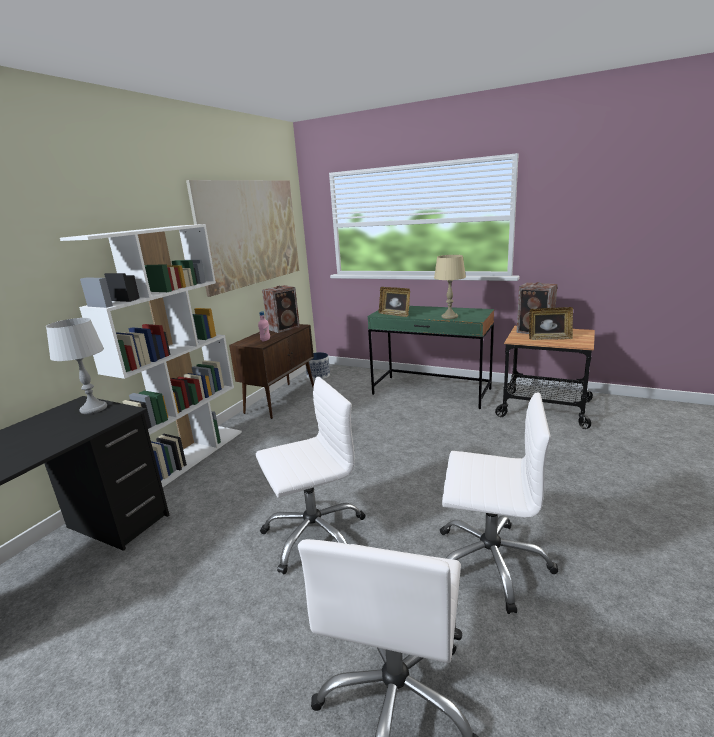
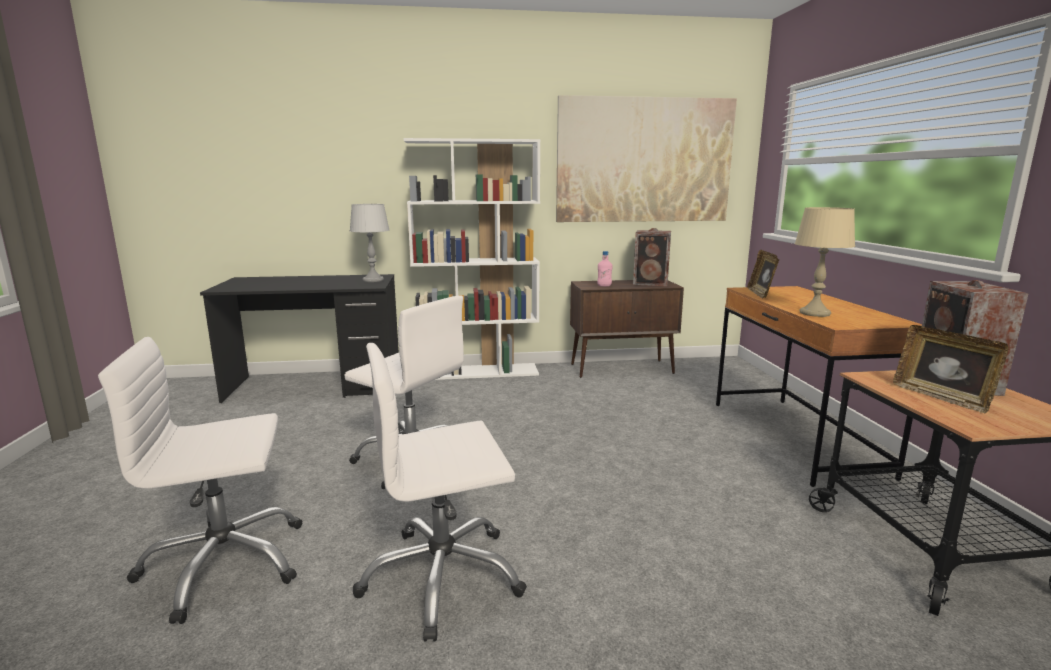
camera: 55 degrees right, 5 degrees down
(318, 376) = (706, 366): planter -> none
(431, 392) = (795, 438): green desk -> brown desk
(490, 562) = (442, 577): white office chair -> white office chair turned 90 degrees clockwise

